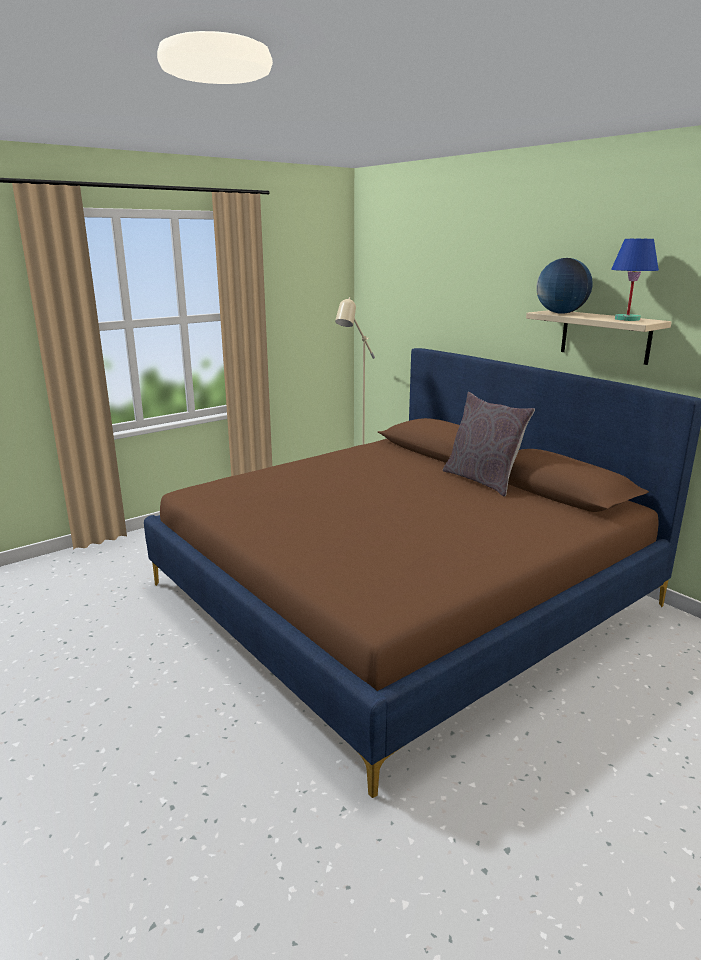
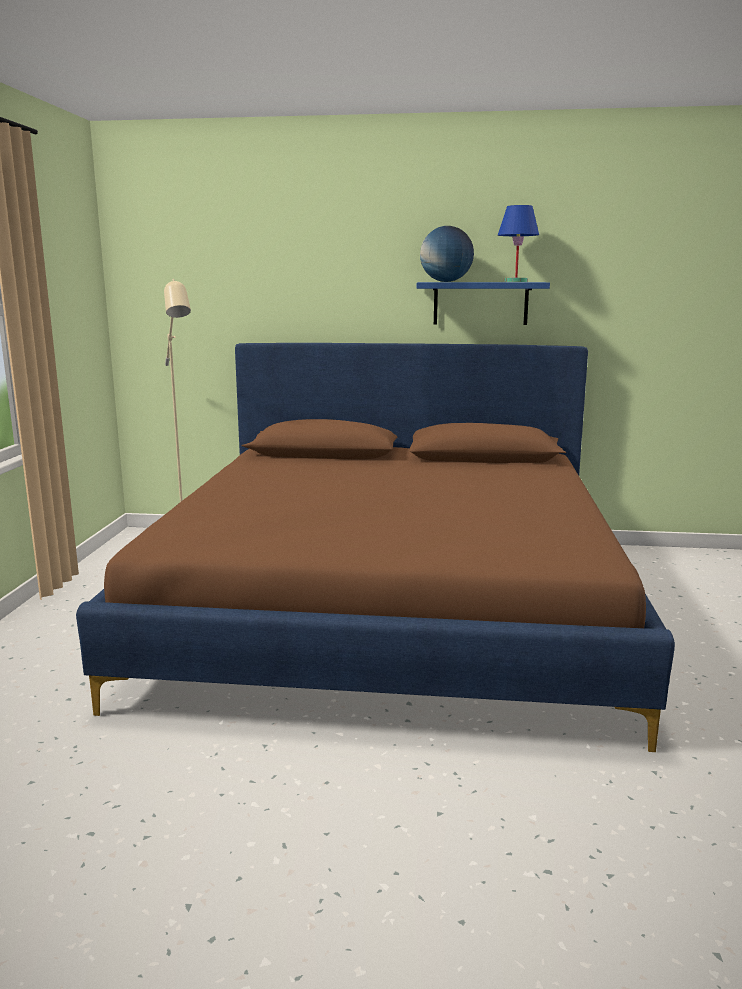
camera: 45 degrees left, 5 degrees down
(482, 480) = (417, 463): grey pillow -> none
(605, 336) = (480, 303): beige shelf -> blue shelf

